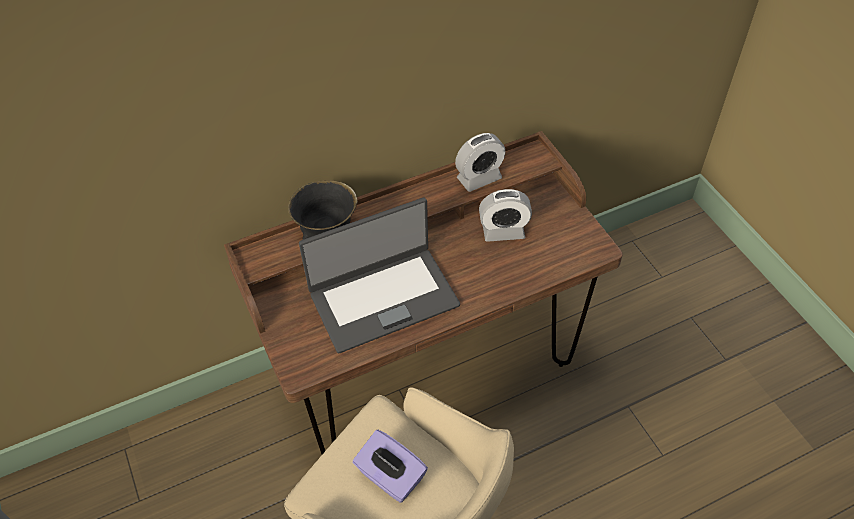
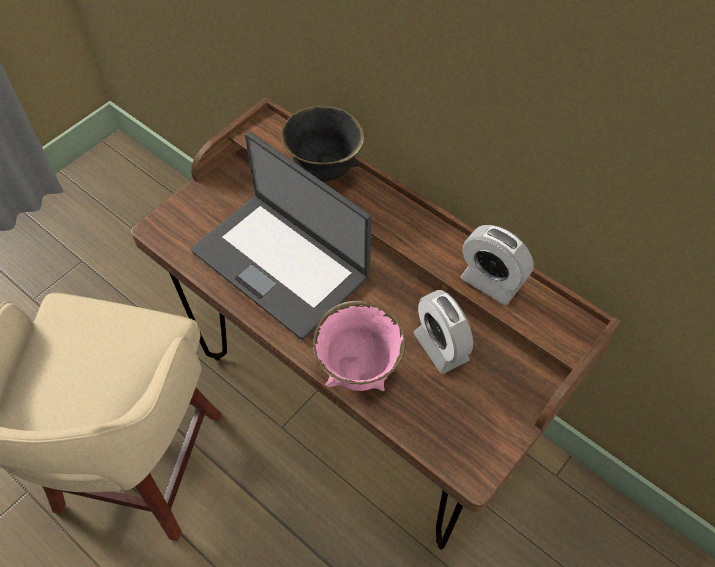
camera: 65 degrees right, 5 degrees up
(390, 477) = (89, 367): purple tissue box -> none
(500, 281) = (359, 370): none -> pink bowl

